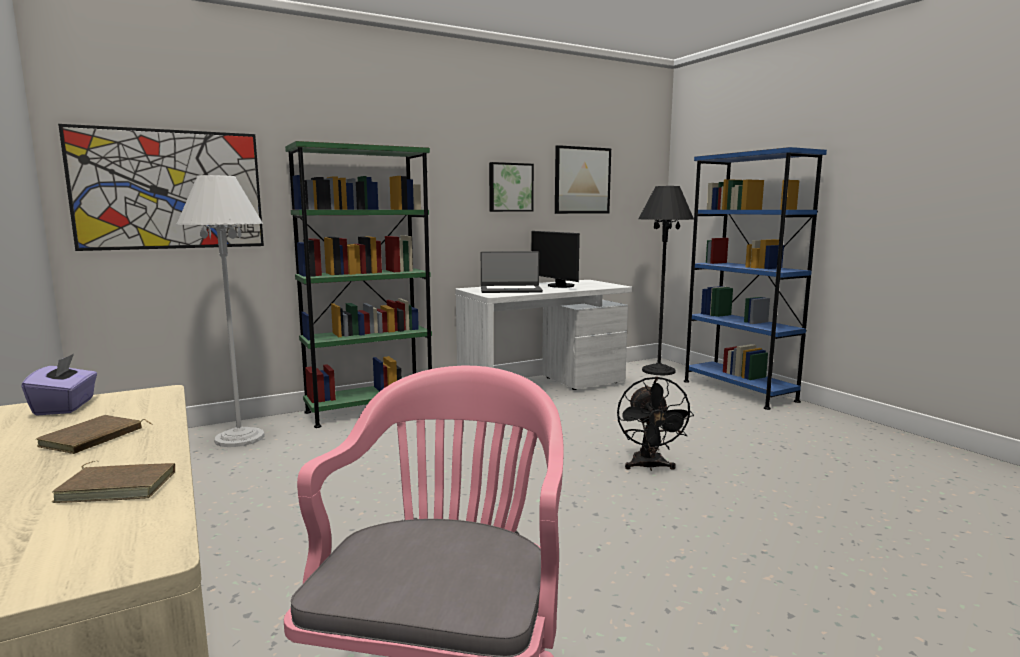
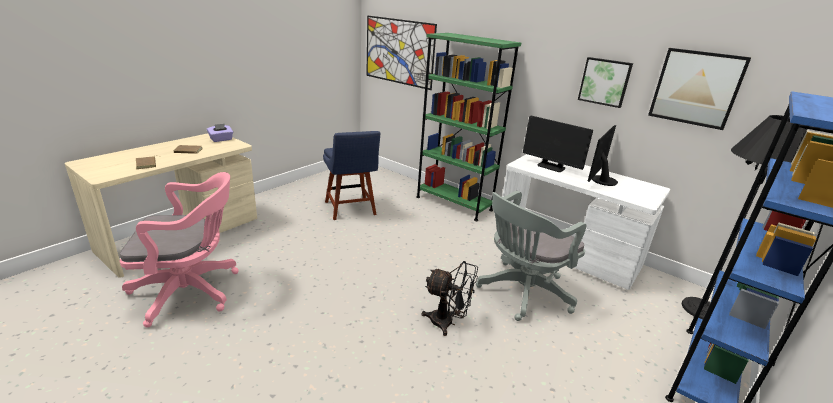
camera: 65 degrees right, 15 degrees up
(239, 438) = (389, 184): white floor lamp -> none
(286, 482) = (351, 209): none -> blue chair
(510, 290) = (551, 167): laptop -> monitor
(606, 421) = (521, 293): none -> grey office chair
(649, 467) = (447, 323): black fan -> black fan turned 135 degrees counterclockwise

